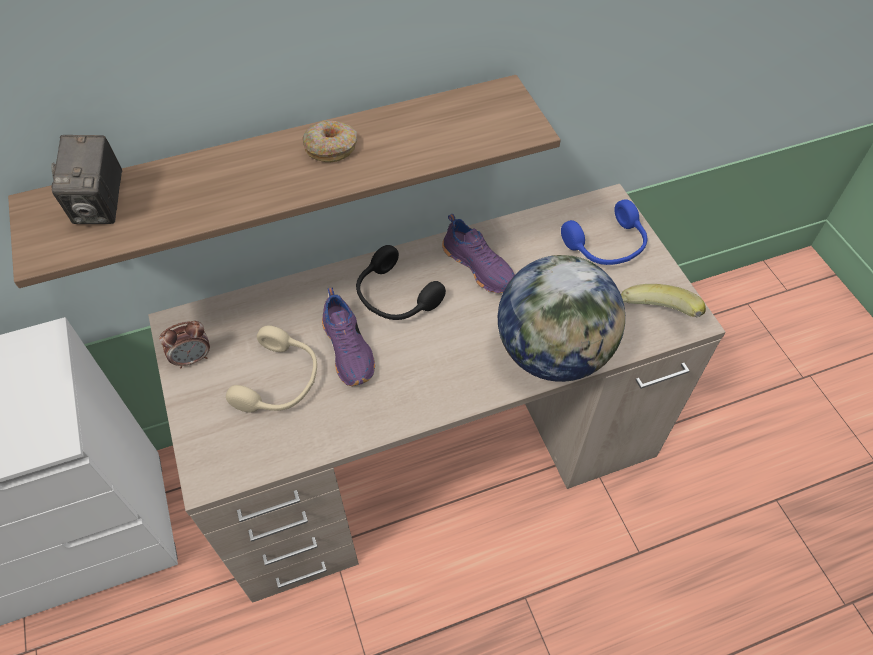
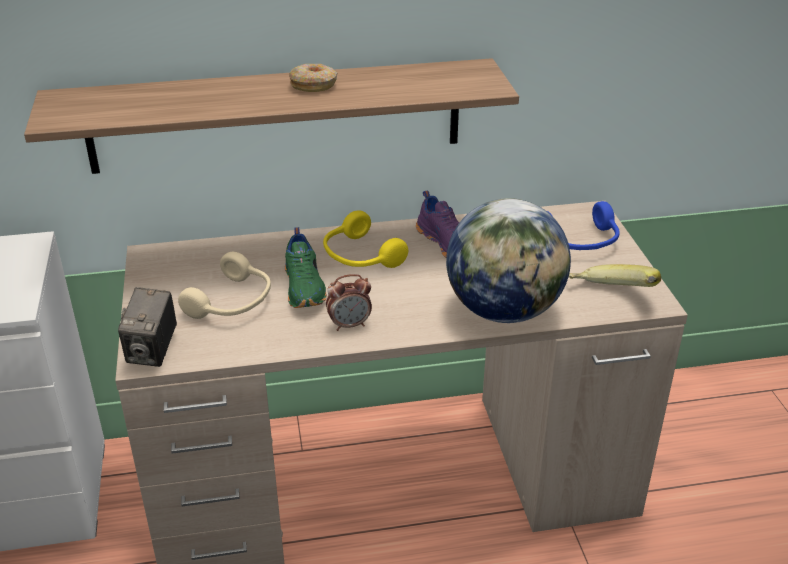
camera: 10 degrees right, 20 degrees down
(102, 205) = (110, 100): camera -> camera (153, 351)
(193, 358) = (157, 278): alarm clock -> alarm clock (349, 325)
(349, 349) = (305, 287): purple shoe -> green shoe
(394, 297) = (359, 257): black headphones -> yellow headphones

